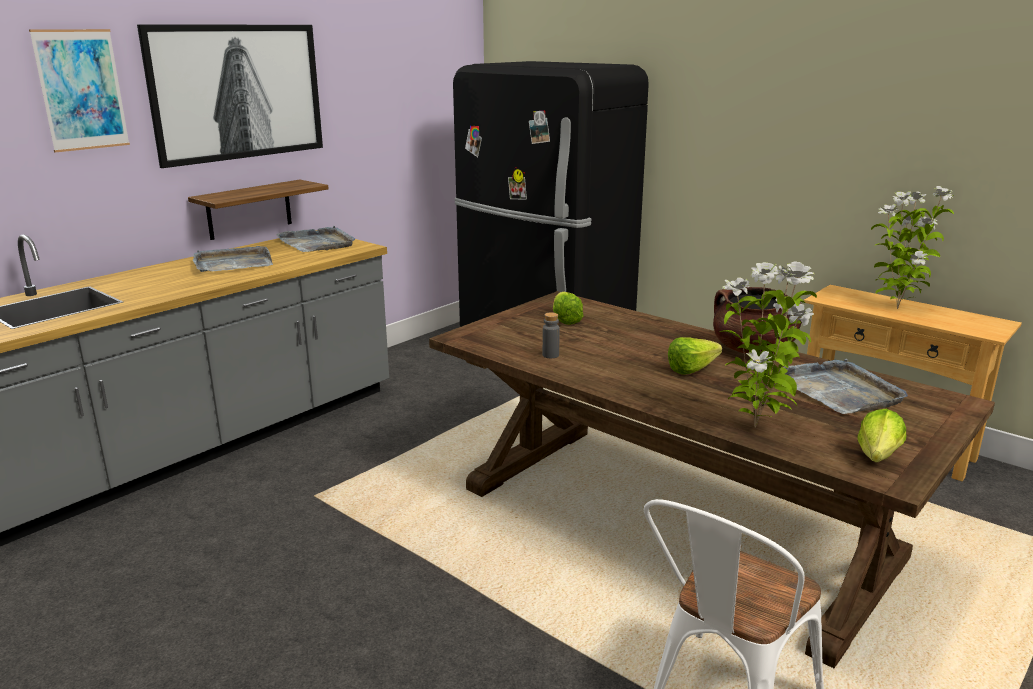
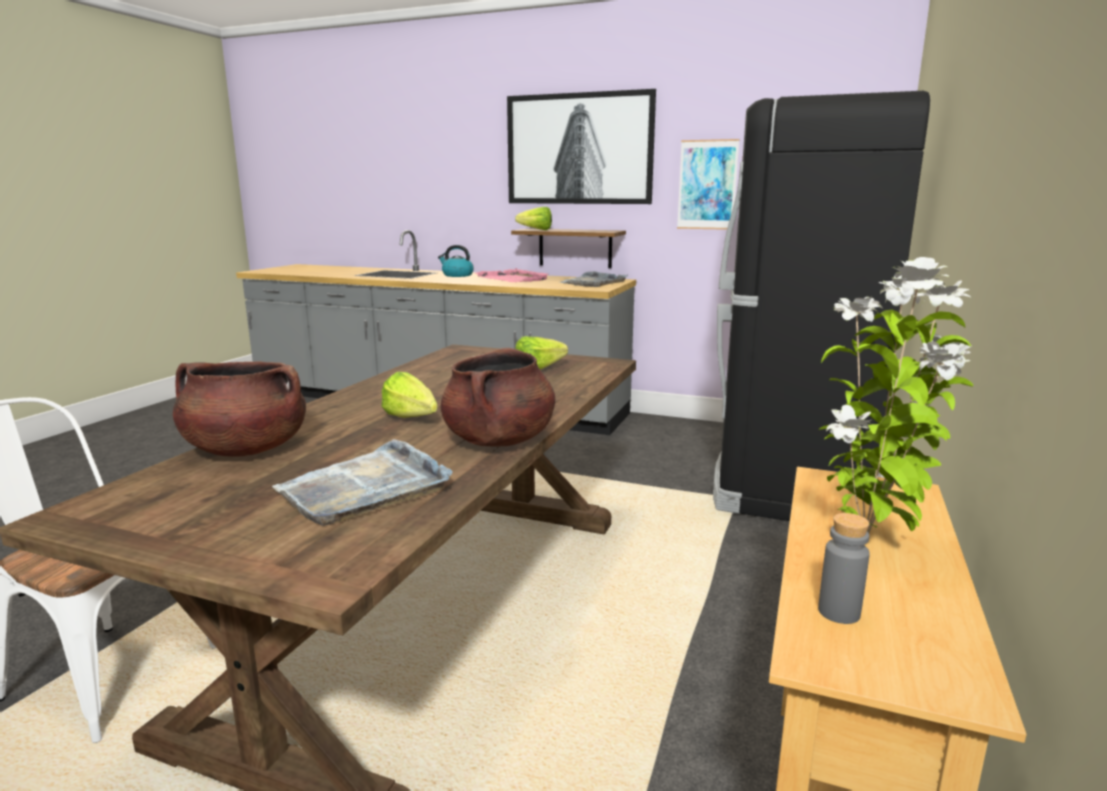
camera: 70 degrees right, 5 degrees down
(81, 90) = (468, 143): picture -> picture (707, 185)
(142, 280) = (457, 275): none -> kettle
(232, 263) = (513, 279): grey tray -> pink tray
(550, 355) = (429, 373): grey bottle -> grey bottle (839, 612)
(757, 426) = (245, 449): potted plant -> brown cooking pot
(875, 460) = (132, 506): lettuce -> lettuce (533, 230)

